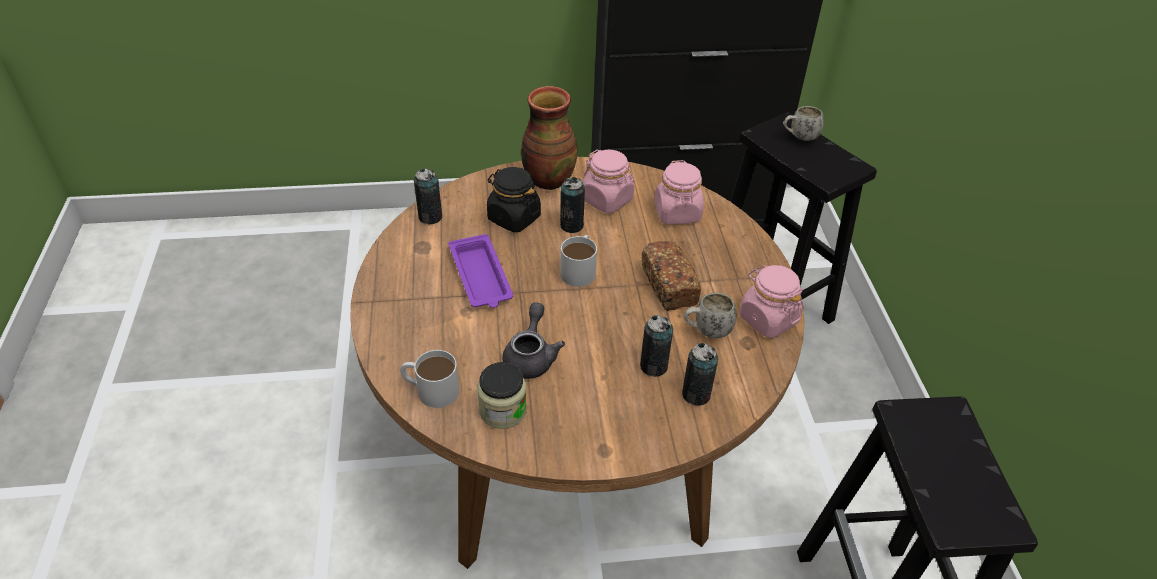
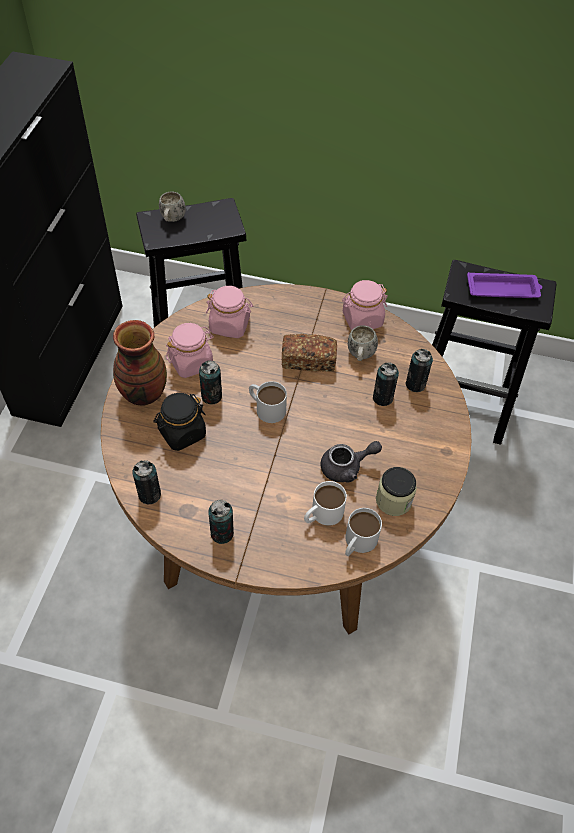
camera: 70 degrees left, 10 degrees up
(404, 278) = (222, 533): none -> can
(457, 349) = (322, 514): none -> white mug
(481, 277) = (246, 476): purple tray -> purple tray (503, 289)
(531, 356) = (346, 467): grey teapot -> grey teapot turned 135 degrees clockwise

